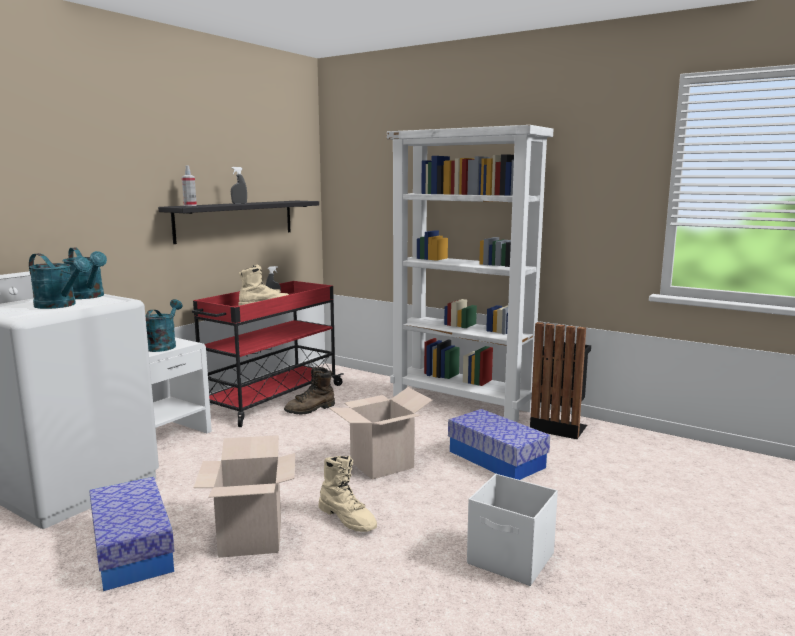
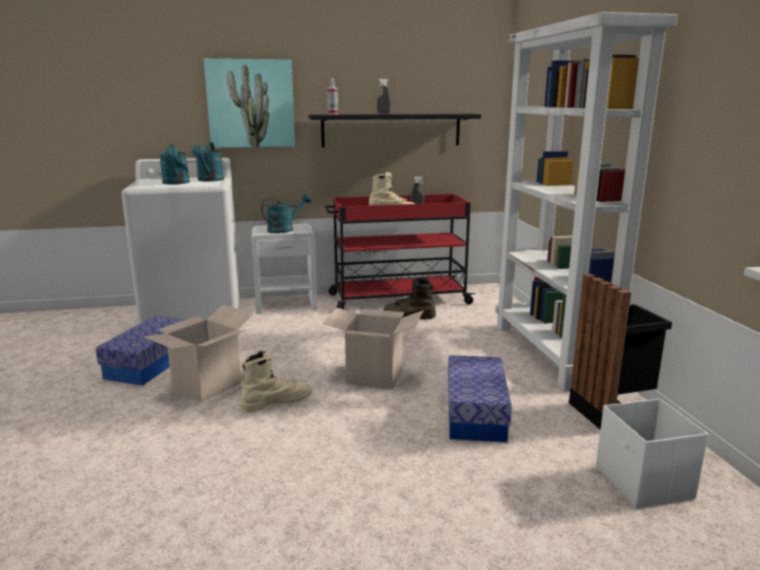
camera: 45 degrees right, 5 degrees up
(94, 196) = (251, 103): none -> picture
(348, 518) = (276, 402): beige boot -> beige boot turned 120 degrees counterclockwise
(511, 559) = (314, 493): white storage box -> white storage box (643, 483)

